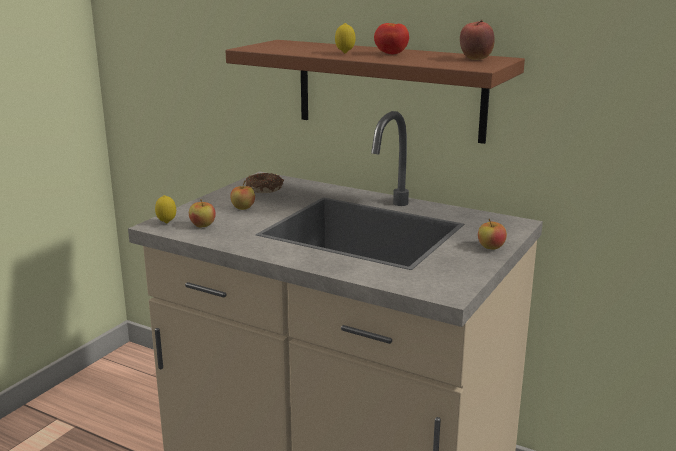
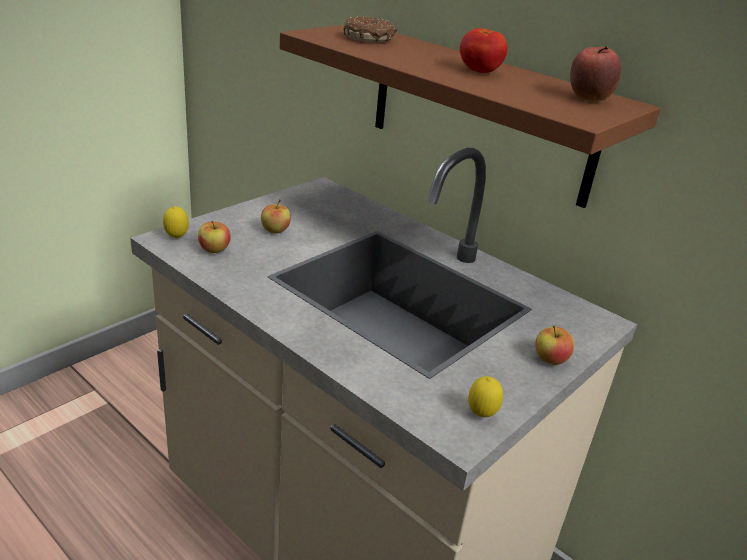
camera: 10 degrees right, 10 degrees up
(265, 189) = (316, 205): donut -> donut (369, 39)
(345, 53) = (420, 61): lemon -> lemon (481, 415)

